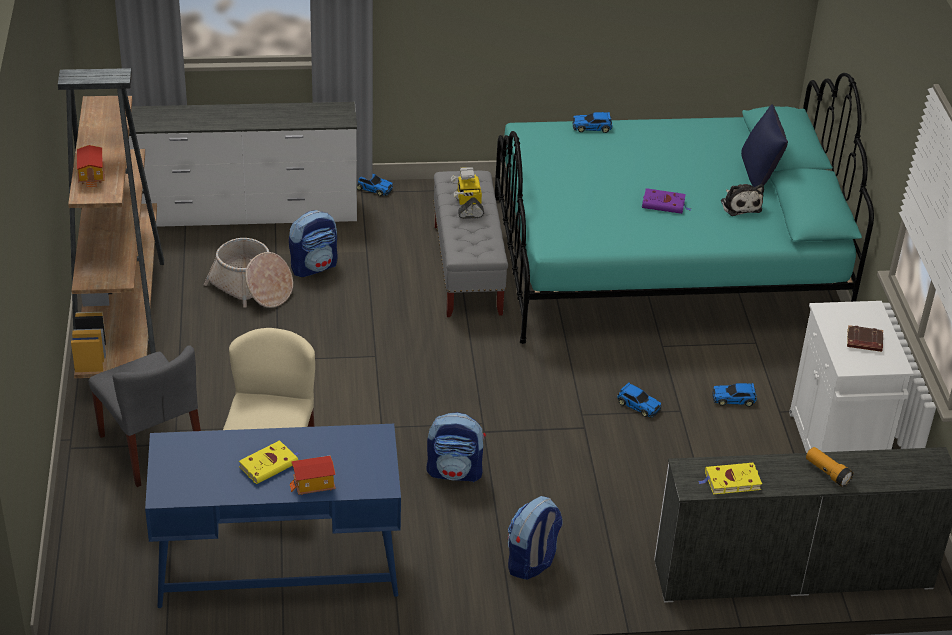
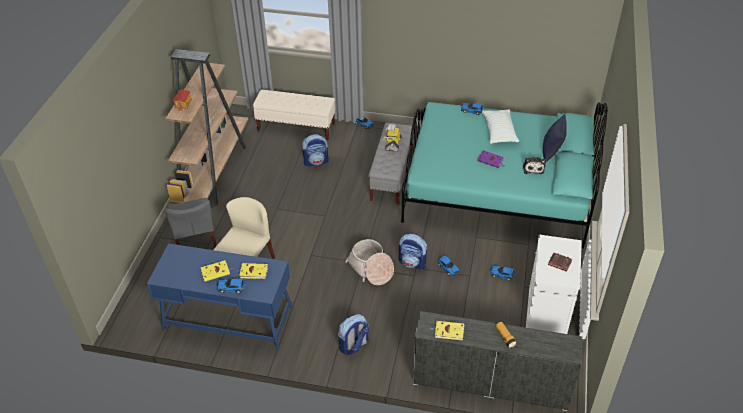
camera: 20 degrees right, 5 degrees up
(247, 212) = (296, 127): white dresser -> beige bench
(251, 288) = (281, 168): basket -> basket (371, 269)
(313, 485) = (232, 288): toy house -> toy car
(339, 452) = (253, 272): none -> yellow book
(455, 472) = (337, 287): backpack -> backpack (413, 263)
(656, 155) = (499, 132): none -> pillow

